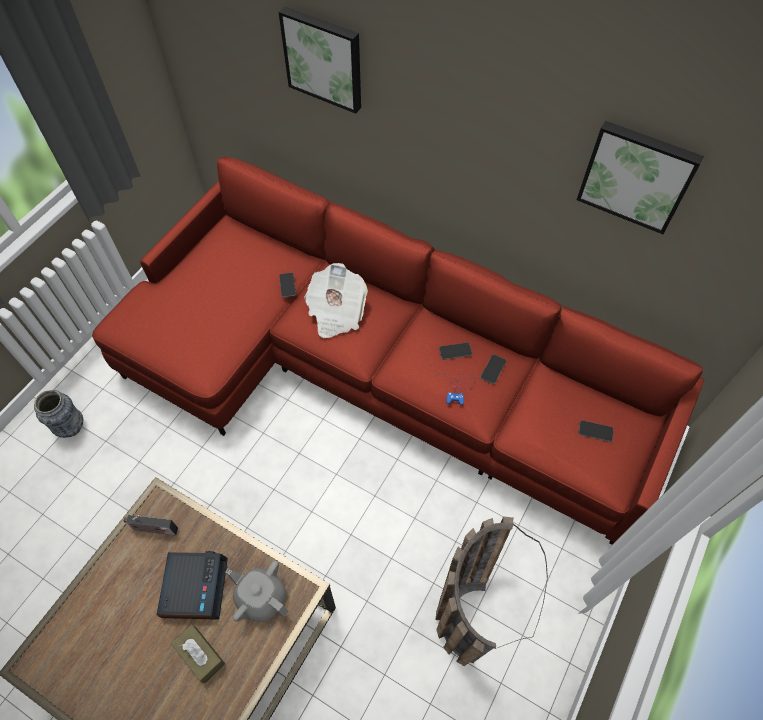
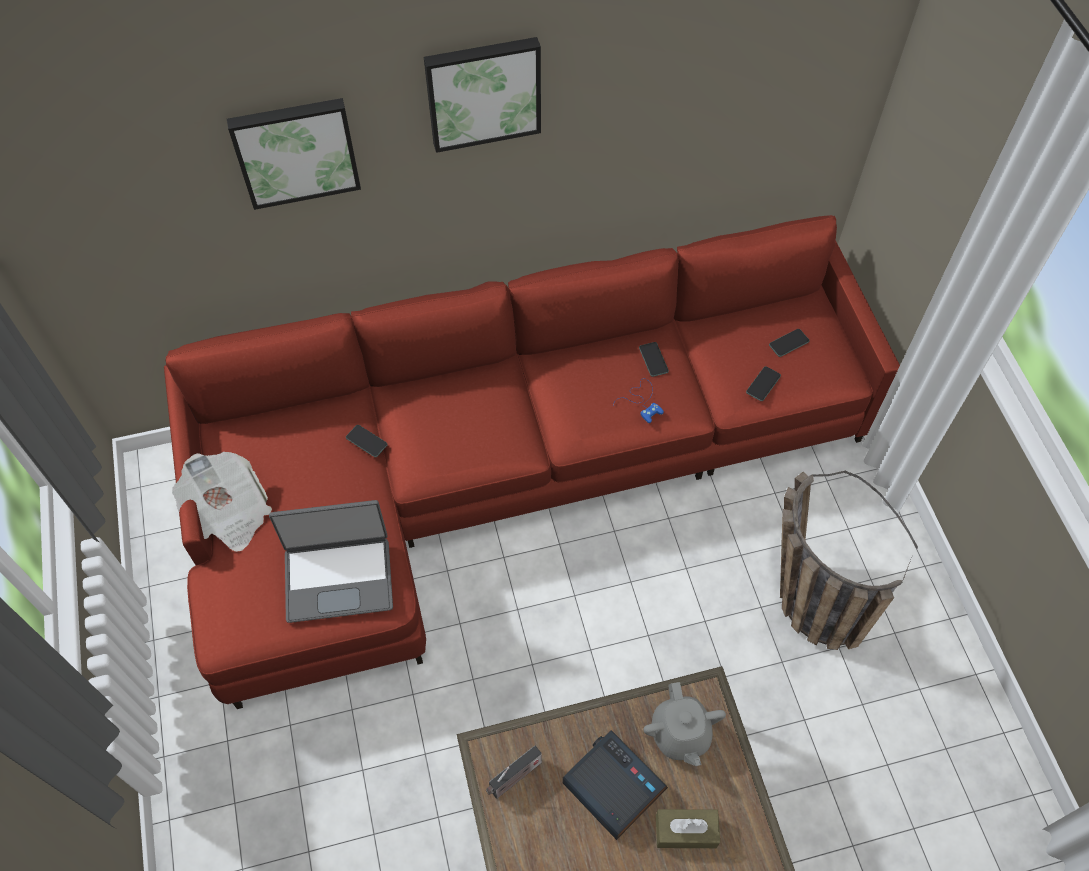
camera: 45 degrees left, 0 degrees up
(71, 427) = (241, 811): vase -> none
(195, 343) = (339, 577): none -> laptop
(261, 597) = (680, 734): grey teapot -> grey teapot turned 90 degrees counterclockwise
(336, 312) = (450, 426): newspaper -> newspaper (228, 512)
(455, 351) = (603, 370): phone -> phone (763, 384)
(637, 176) = (706, 73): picture -> picture (483, 91)

